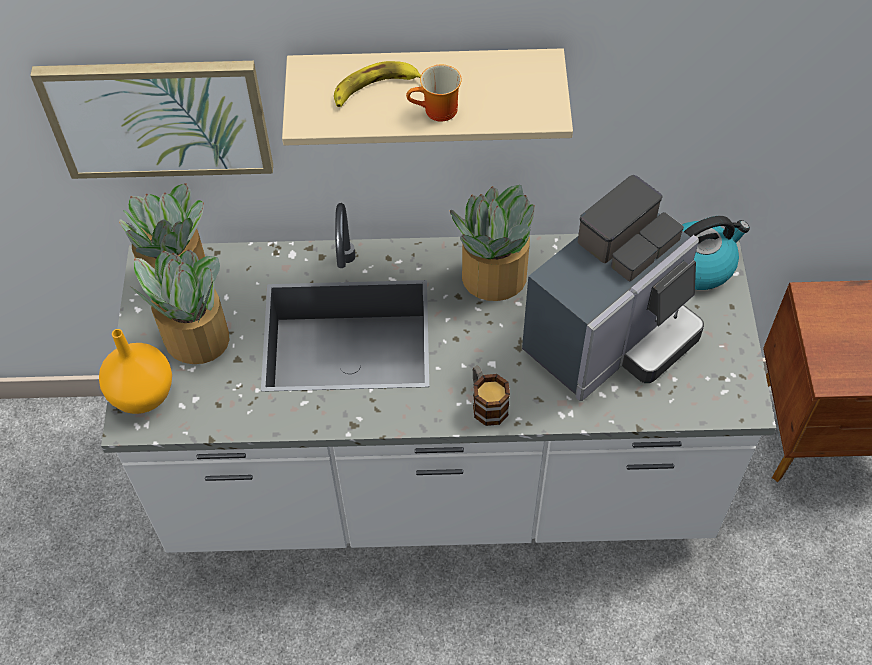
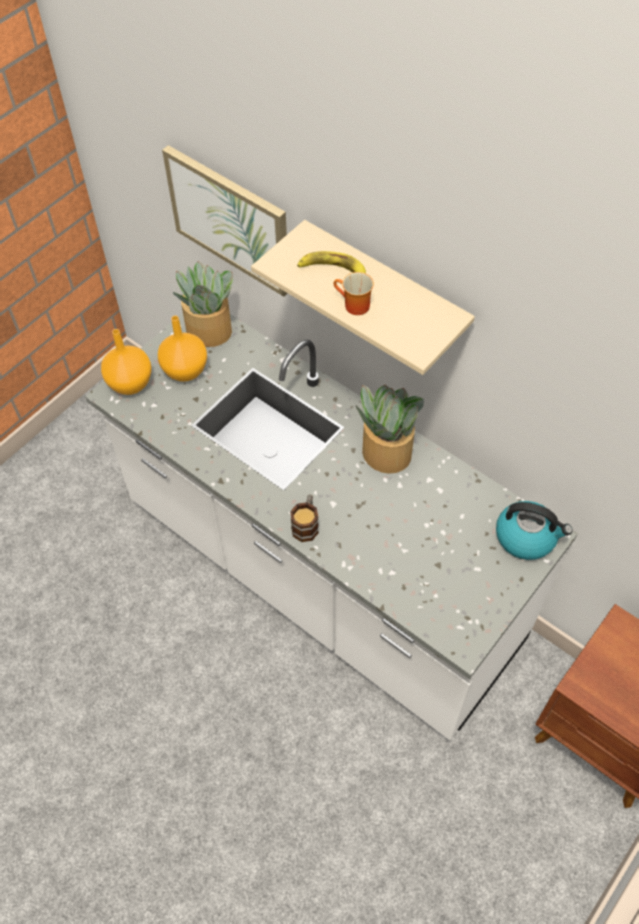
camera: 40 degrees right, 0 degrees up
(195, 337) = (186, 371): potted plant -> orange vase
(611, 338) = (421, 541): coffee machine -> none

